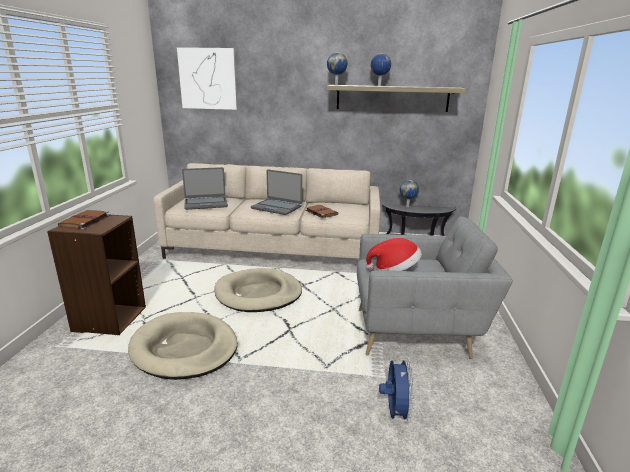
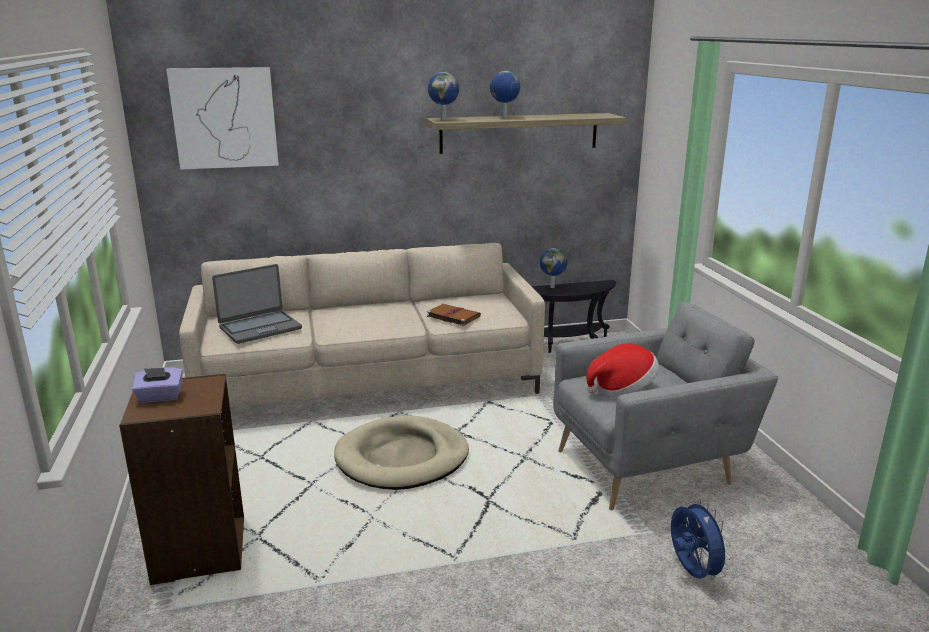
camera: 20 degrees left, 0 degrees up
(84, 221) = (160, 397): brown book -> purple tissue box
(184, 349) = (361, 563): beige dog bed -> none
(277, 207) = (380, 318): laptop -> none

